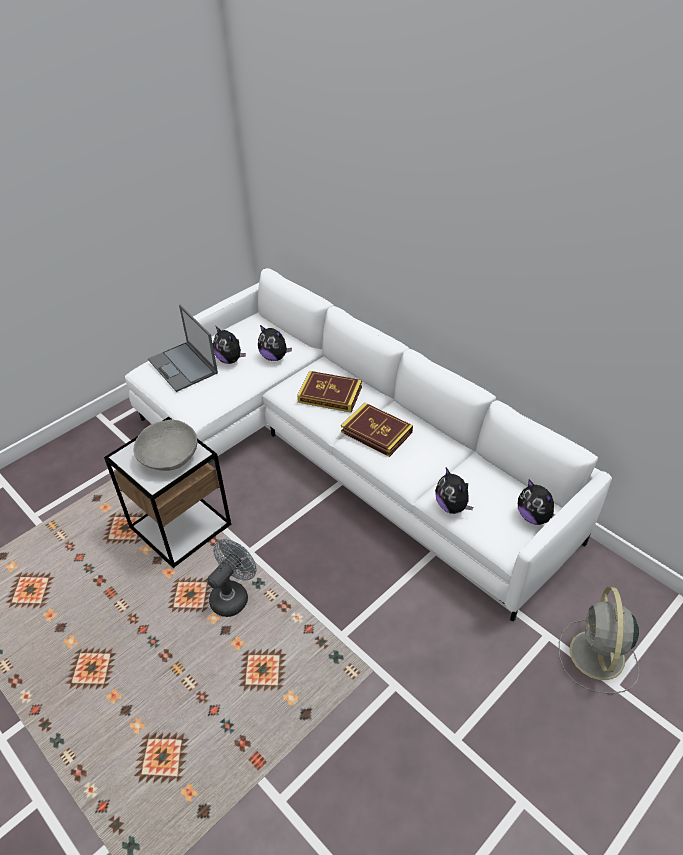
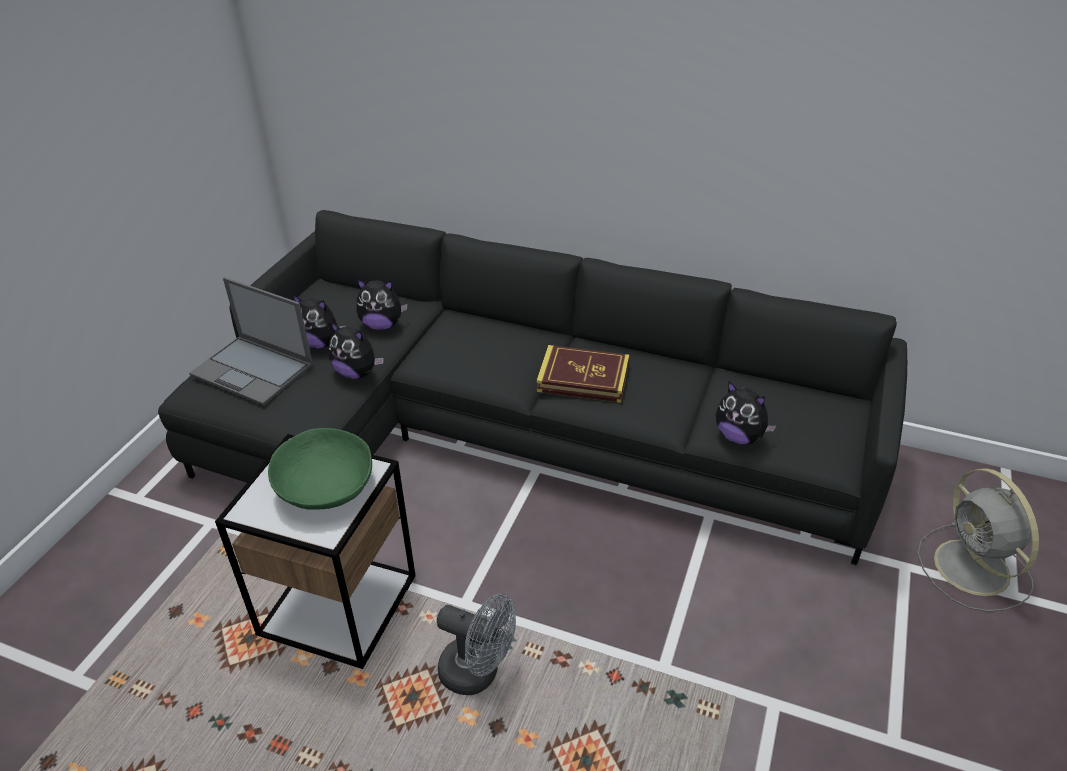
camera: 25 degrees left, 5 degrees down
(169, 456) = (325, 487): grey bowl -> green bowl
(233, 595) = (478, 673): grey fan -> grey fan turned 105 degrees clockwise
(330, 394) = (489, 351): book -> none
(343, 452) = (515, 433): white sofa -> black sofa
(534, 517) = (841, 418): plush toy -> plush toy (357, 373)

